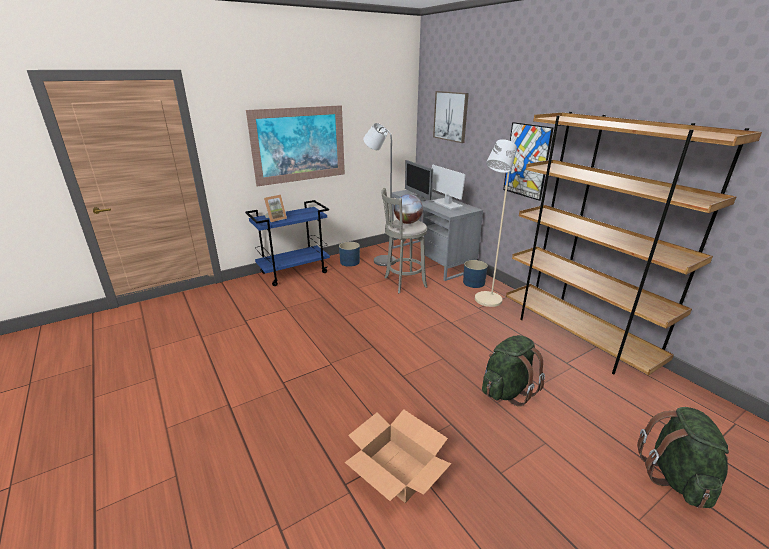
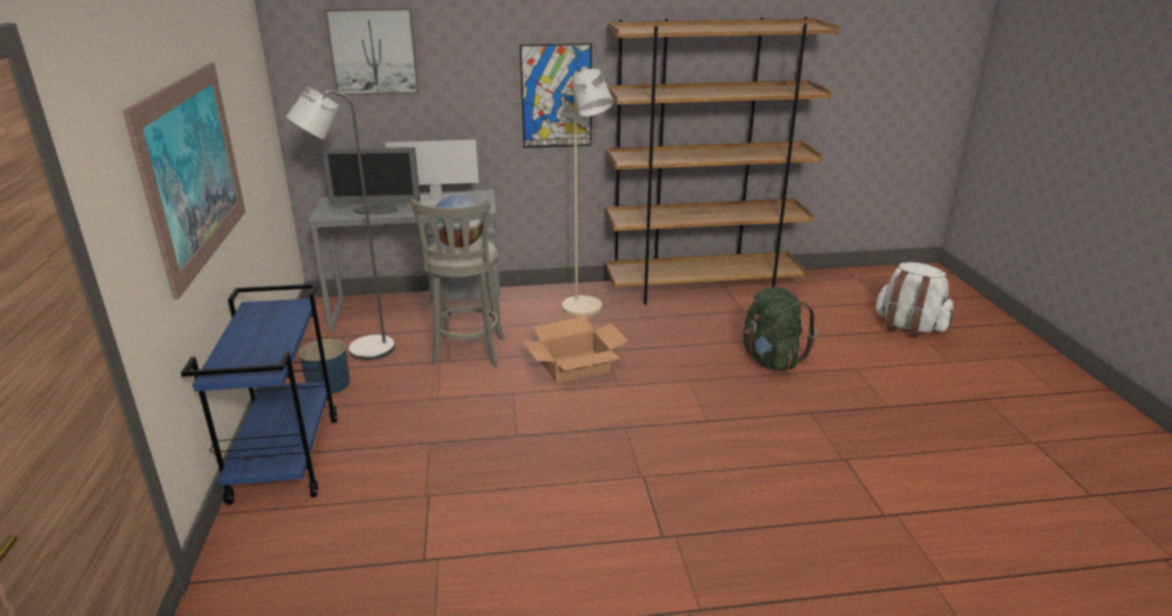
camera: 65 degrees left, 0 degrees up
(275, 219) = (256, 352): picture frame -> none
(397, 469) = (870, 470): cardboard box -> cardboard box (575, 366)
(474, 283) = (529, 301): blue planter -> none
(676, 477) = (908, 327): green backpack -> white backpack

